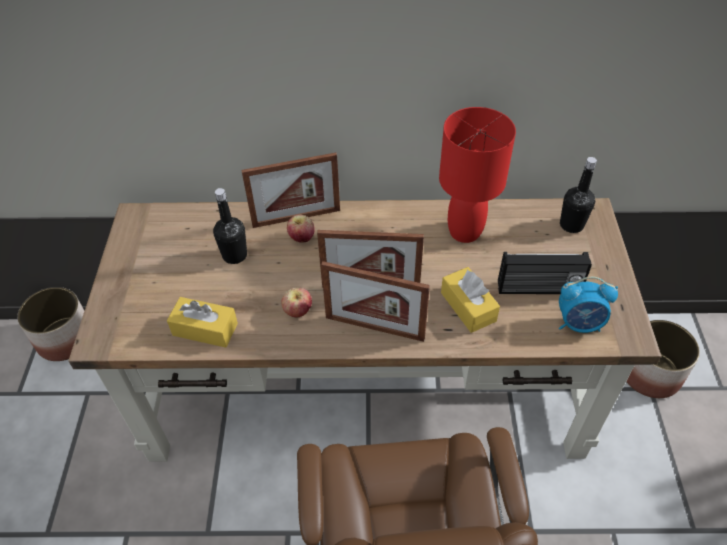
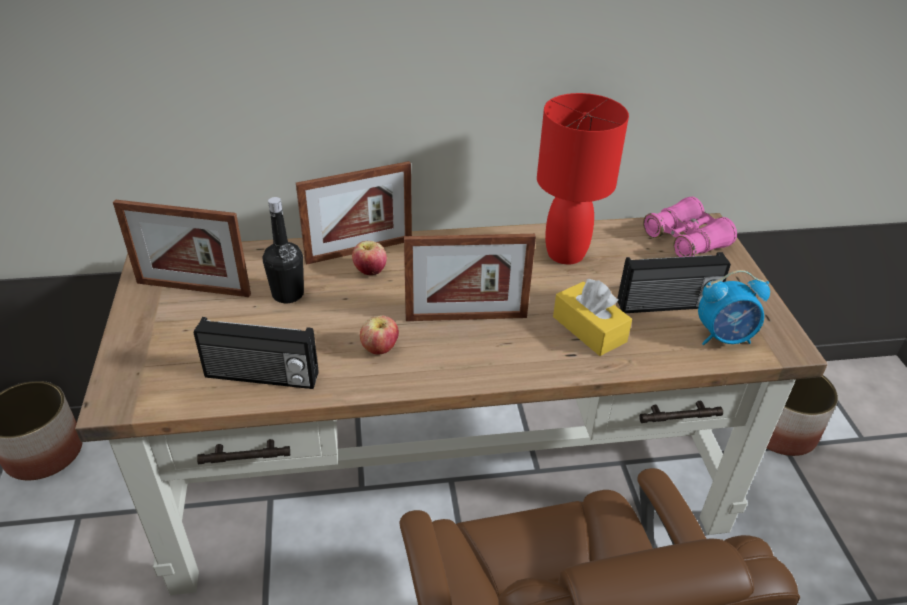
camera: 10 degrees left, 10 degrees down
(205, 329) = (261, 377): yellow tissue box -> radio
(374, 328) = (480, 359): picture frame -> picture frame (193, 288)
(571, 225) = (686, 240): black bottle -> pink binoculars

